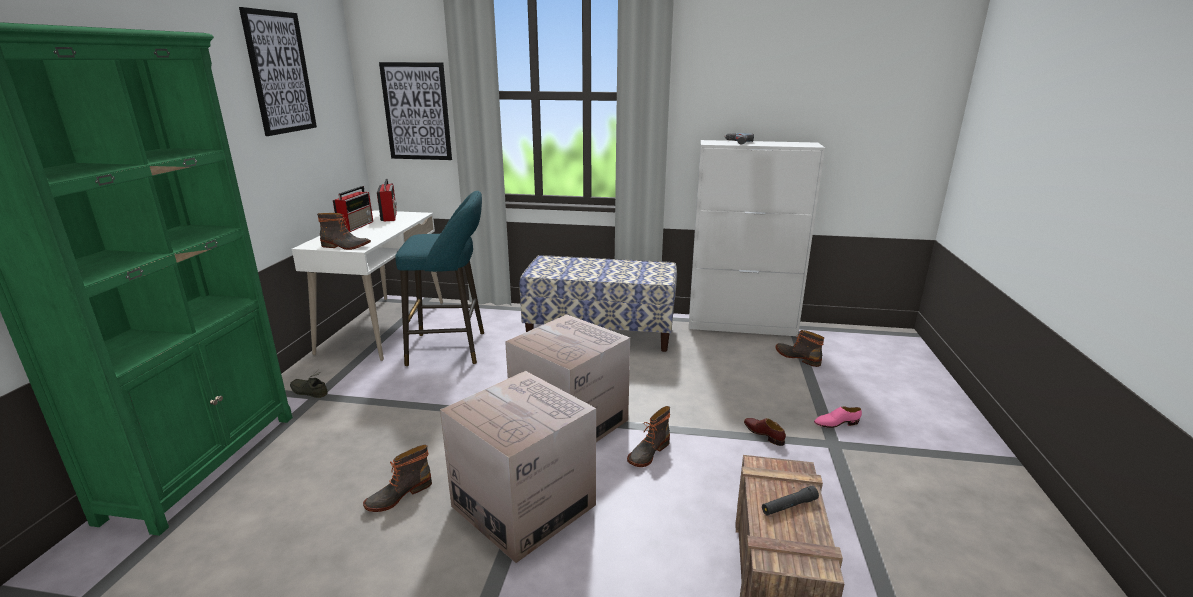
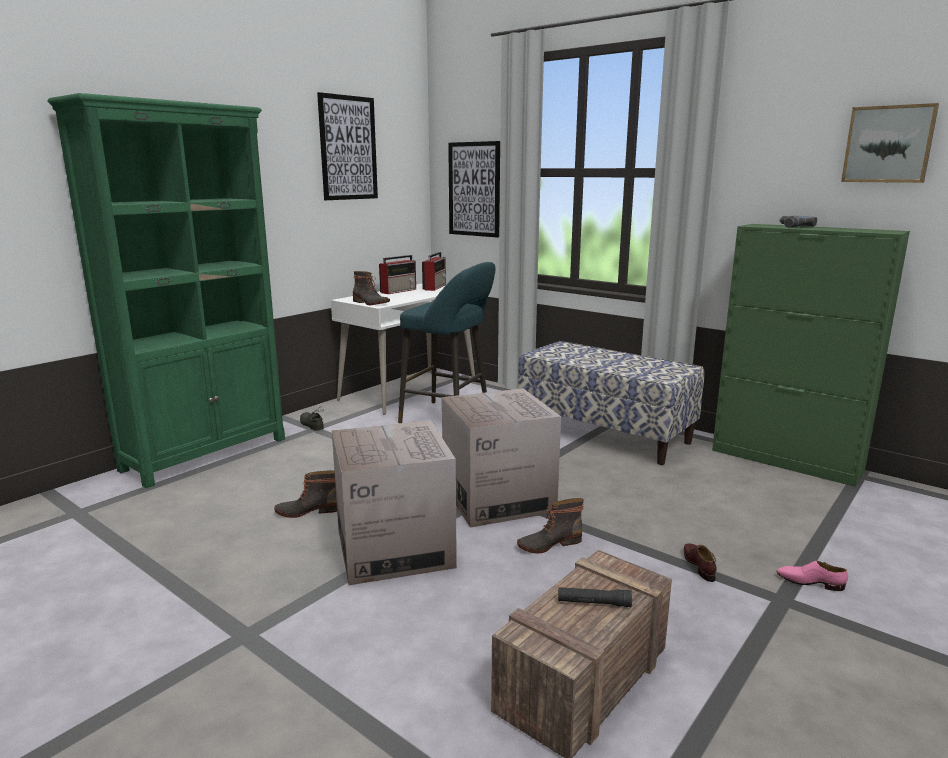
camera: 30 degrees right, 5 degrees down
(742, 325) = (786, 461): white cabinet -> green cabinet
(798, 357) = (831, 507): boot -> none
(800, 76) = (888, 144): none -> picture

